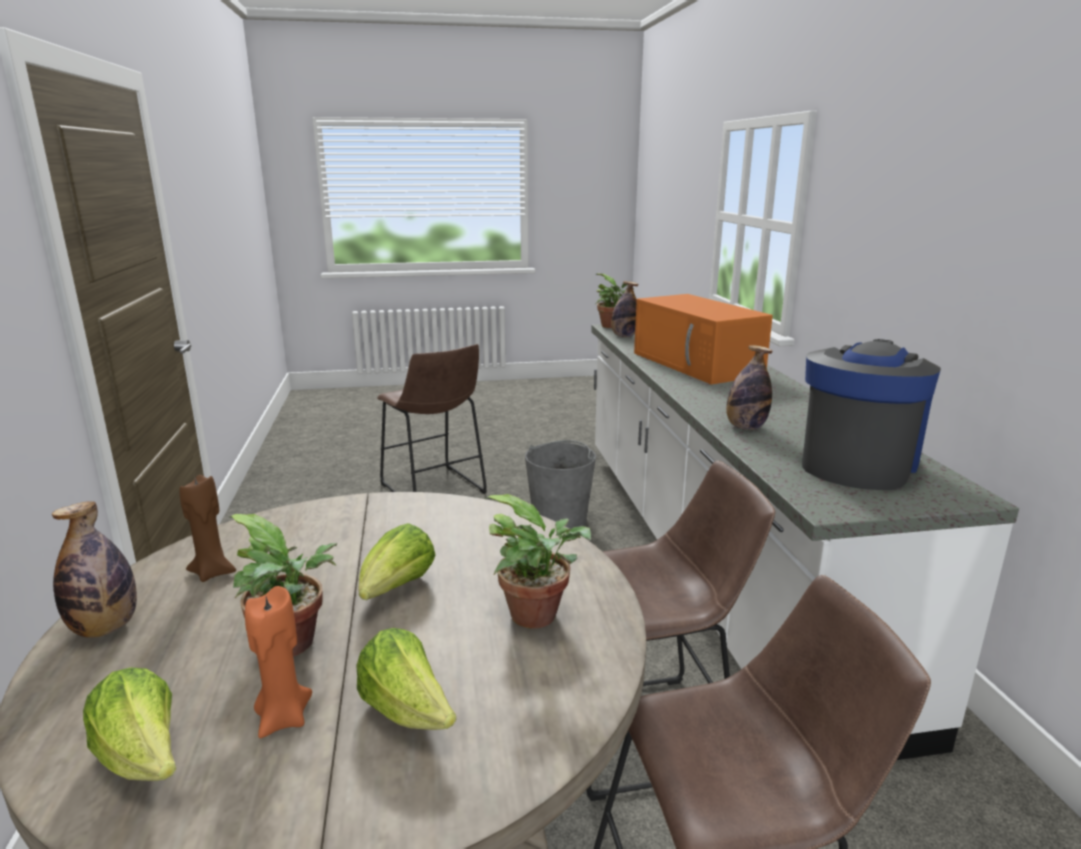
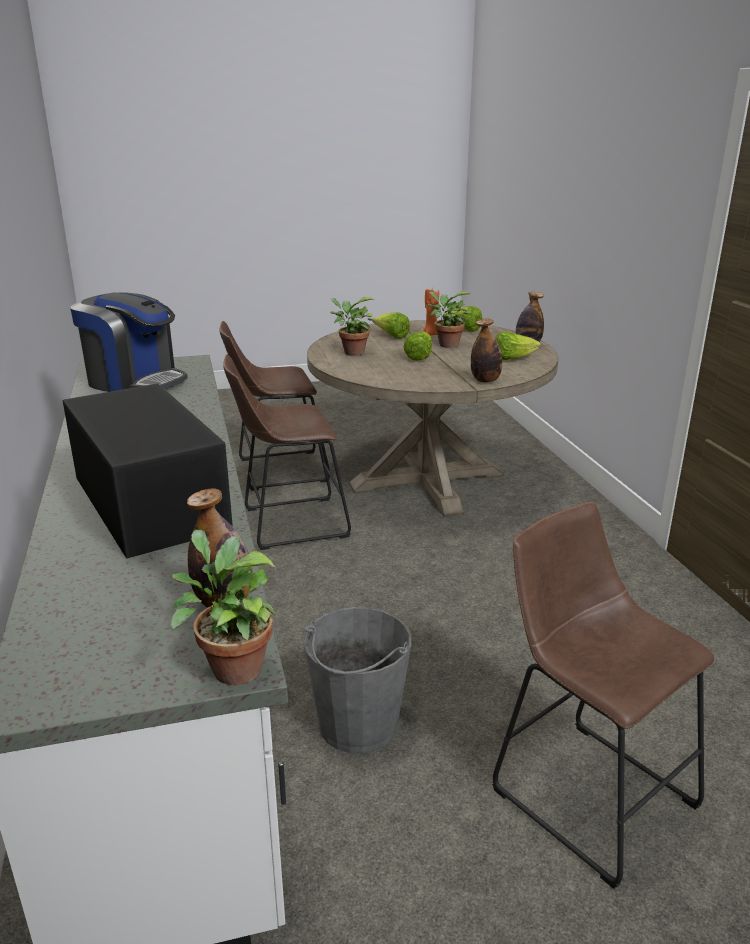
camera: 175 degrees right, 5 degrees up
(213, 572) = (512, 359): brown candle -> lettuce
(698, 364) = (147, 501): orange microwave -> black microwave
(745, 427) = (186, 405): bottle -> bottle (485, 380)
(857, 463) = (135, 382): coffee machine -> coffee machine turned 90 degrees counterclockwise

